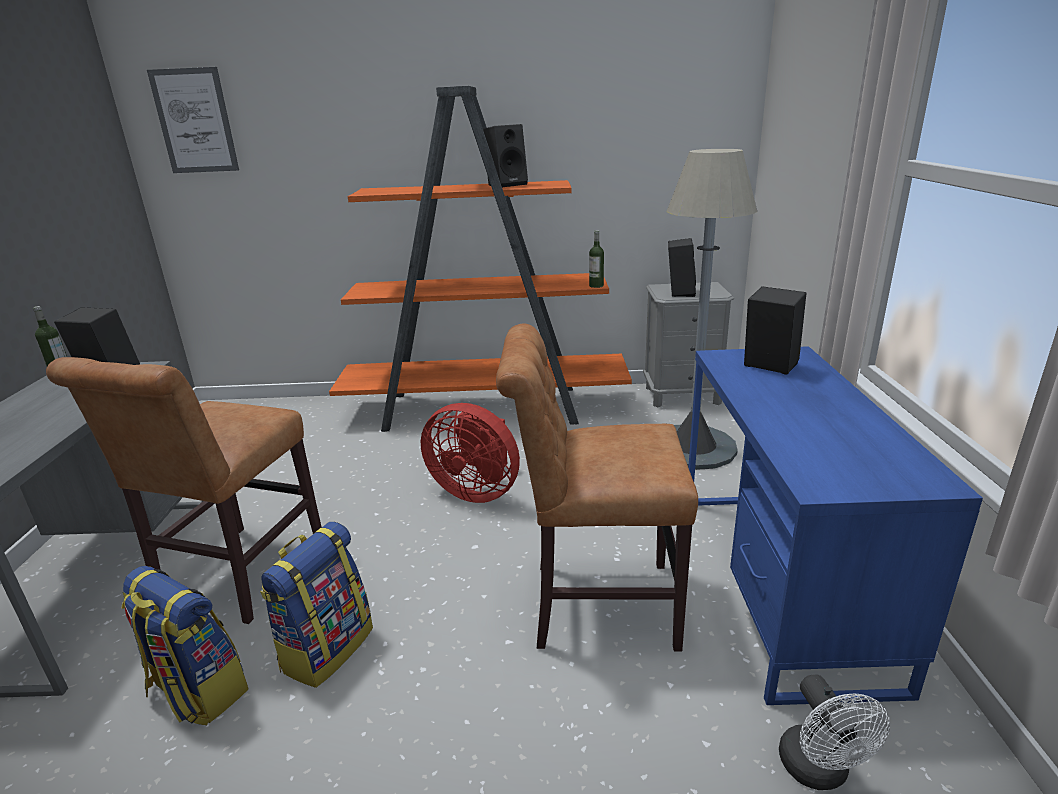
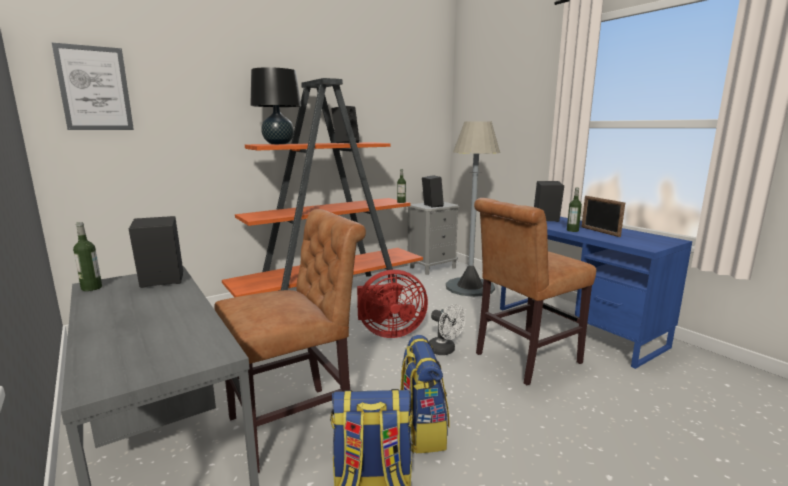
camera: 35 degrees left, 10 degrees down
(237, 578) = (298, 423): brown chair -> brown chair turned 105 degrees counterclockwise
(399, 188) = (278, 144): none -> black table lamp
(760, 403) = (572, 230): none -> bottle
(811, 419) = (599, 231): none -> picture frame
(819, 772) = (679, 381): white fan -> white fan (445, 351)

